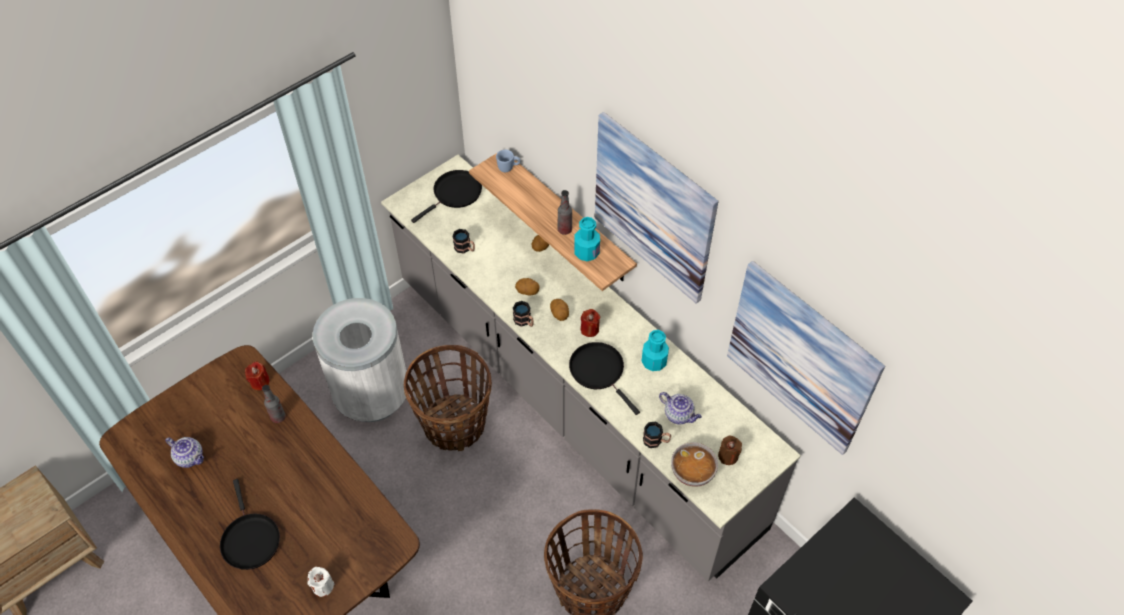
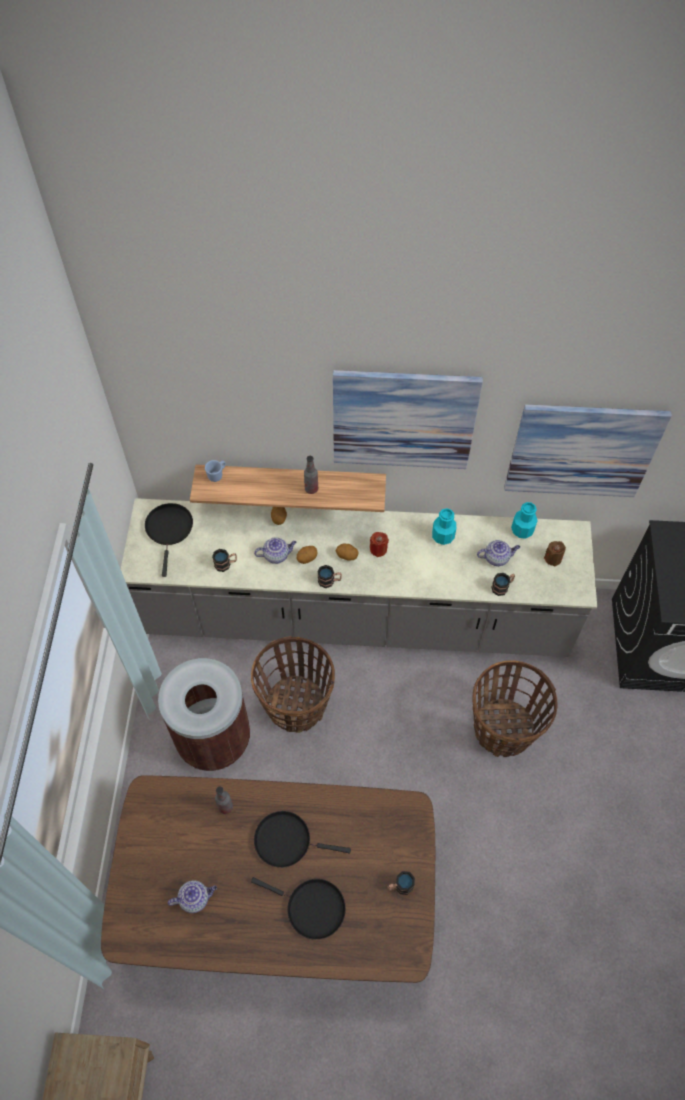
camera: 45 degrees left, 5 degrees up
(260, 382) = (179, 796): red candle -> none
(323, 586) = (400, 886): white candle -> mug
(372, 395) = (213, 738): white trash can -> brown trash can
(508, 271) = (276, 555): none -> teapot
(586, 252) = (345, 493): turquoise bottle -> turquoise bottle (522, 530)
(599, 371) = (417, 572): black frying pan -> black frying pan (287, 840)
(692, 472) = (545, 587): bowl -> none

